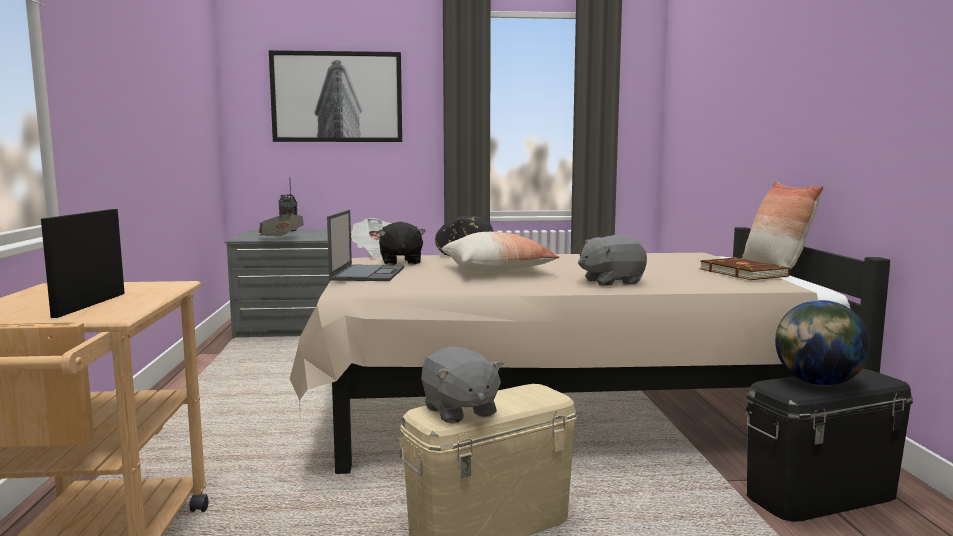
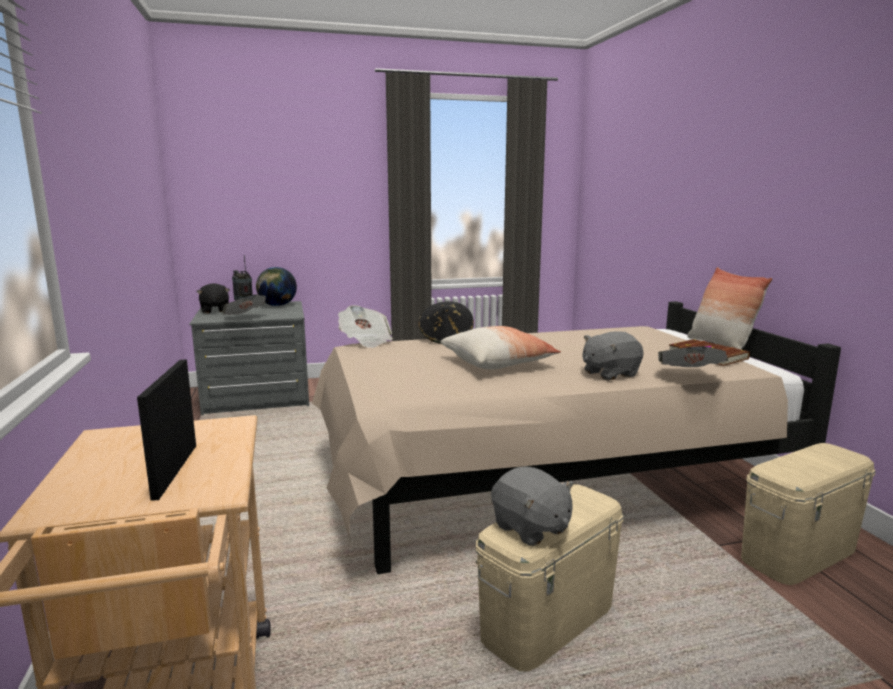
camera: 10 degrees left, 5 degrees up
(337, 97) = (284, 174): picture -> none
(368, 273) = (380, 373): laptop -> none
(400, 262) = (396, 353): black plush toy -> black plush toy (214, 310)
(701, 286) = (689, 376): none -> newspaper
(817, 383) = (804, 464): globe -> globe (277, 305)
(820, 495) = (798, 553): black storage box -> beige storage box

